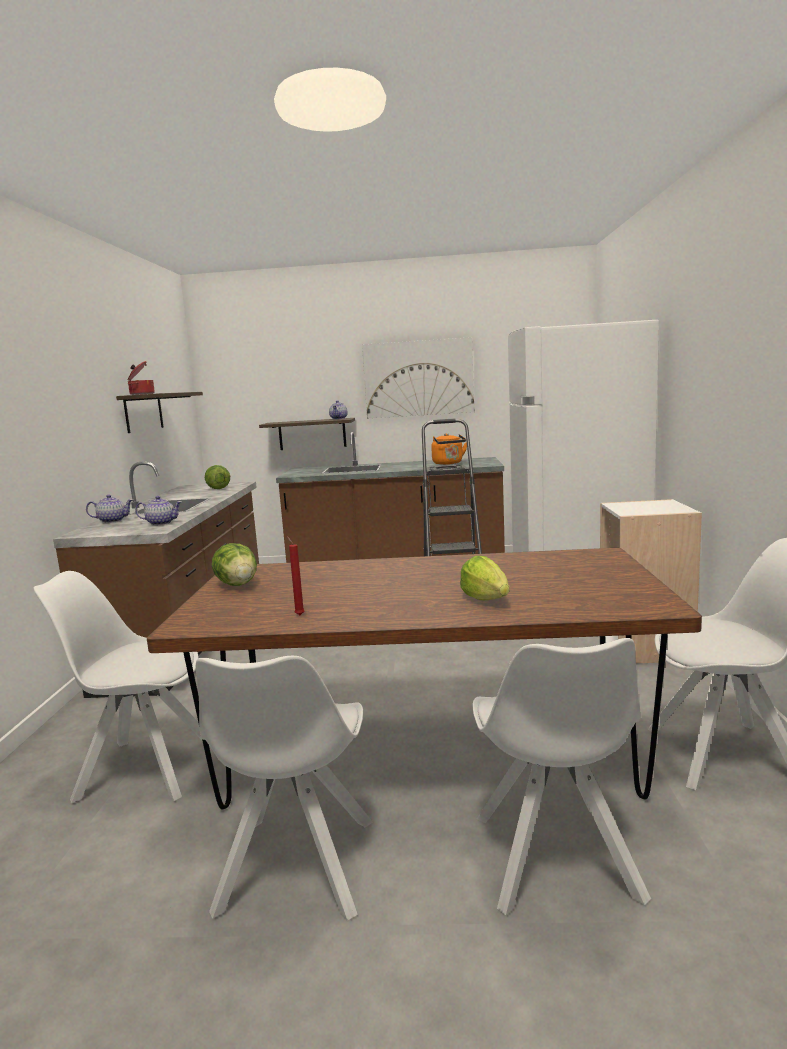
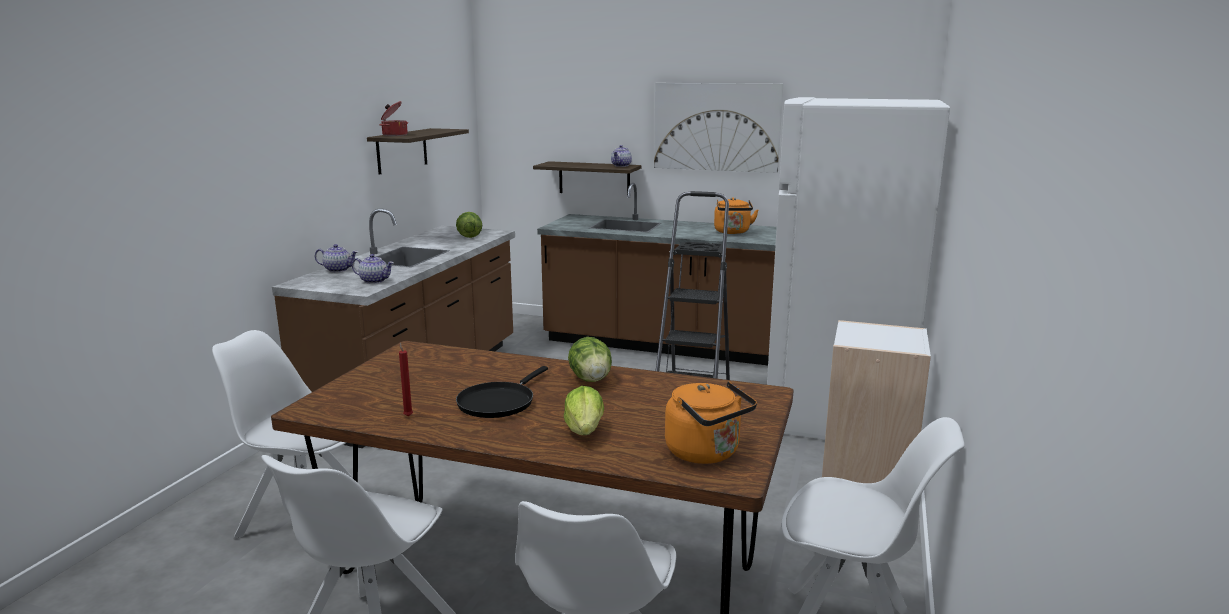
camera: 15 degrees right, 5 degrees up
(238, 585) = (392, 367): lettuce -> lettuce (591, 379)
(378, 592) = (499, 402): none -> black frying pan
(613, 596) = (706, 453): none -> orange kettle

